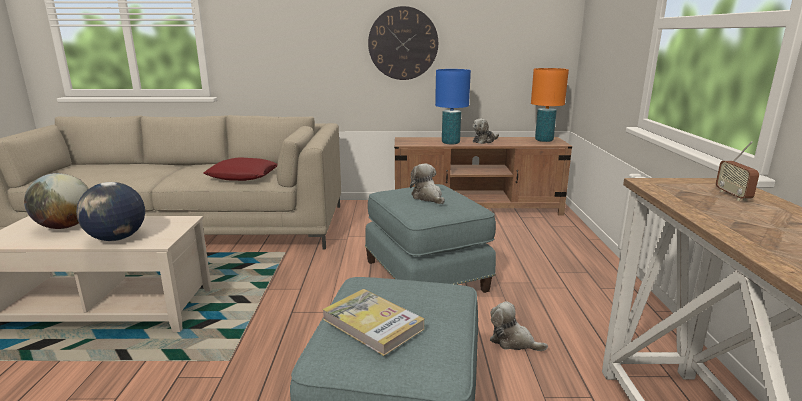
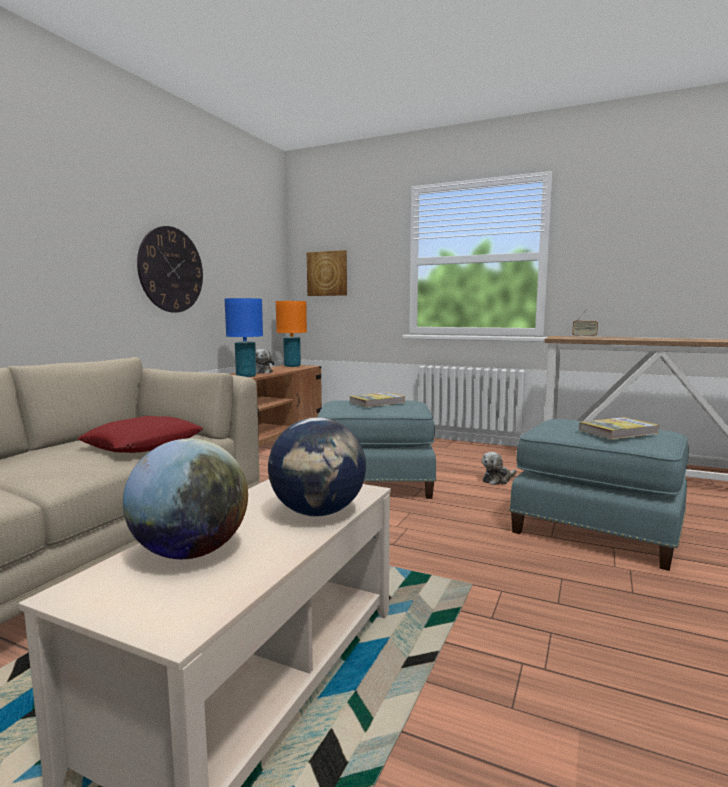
camera: 65 degrees left, 10 degrees down
(428, 197) = (377, 402): plush toy -> book
(600, 36) = (327, 273): none -> picture

